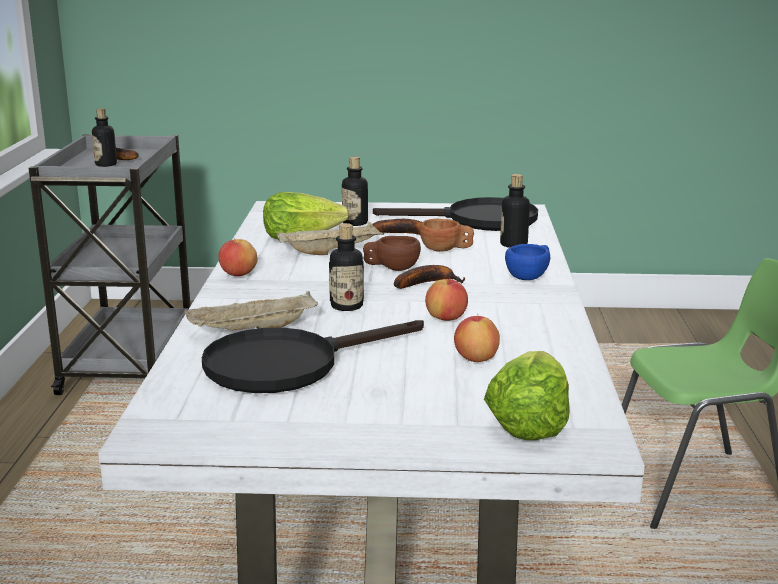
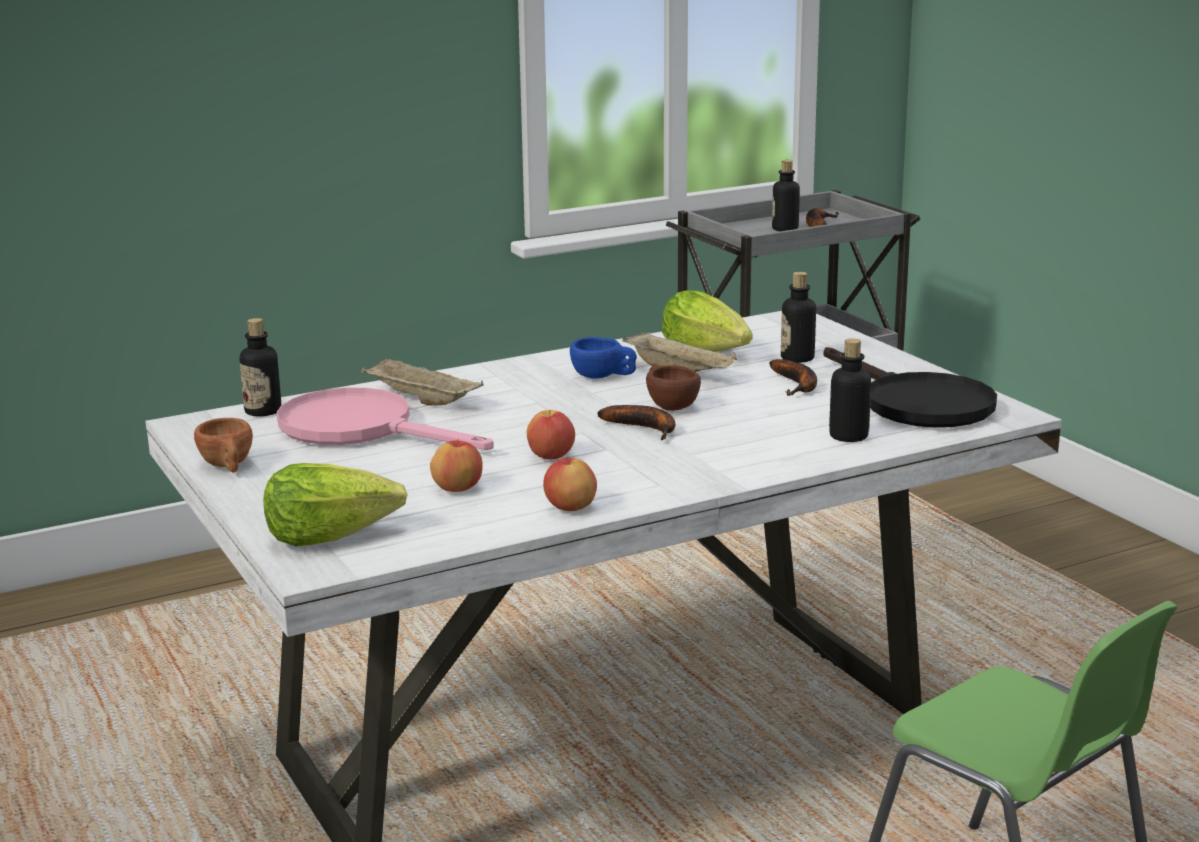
camera: 60 degrees right, 0 degrees up
(238, 274) = (556, 359): apple -> apple (570, 508)
(288, 364) = (362, 429): black frying pan -> pink frying pan
(346, 306) = (530, 414): bottle -> bottle (263, 411)
(446, 250) = (770, 413): brown cup -> brown cup (228, 467)
(530, 276) = (740, 465): blue cup -> blue cup (603, 377)

